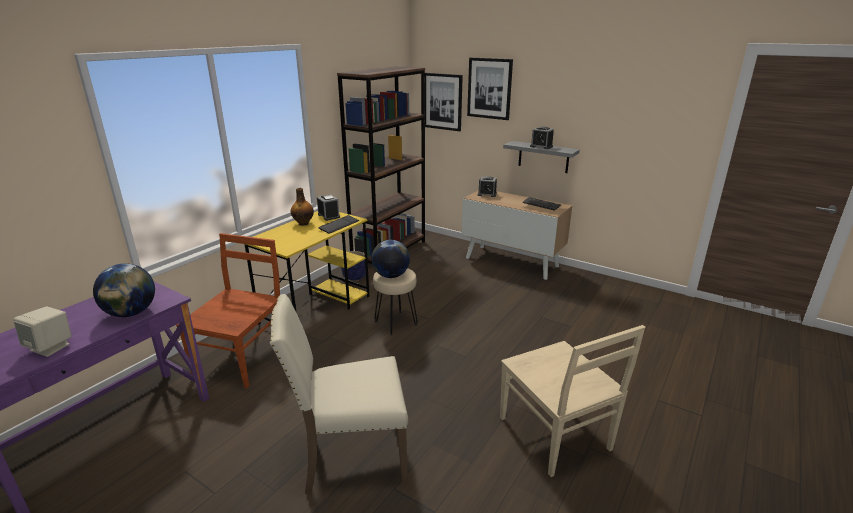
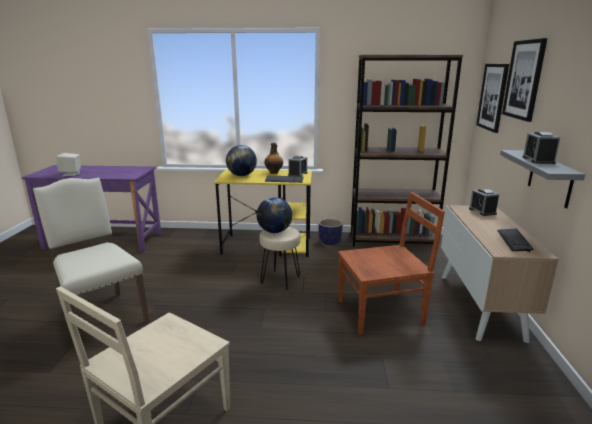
camera: 60 degrees right, 5 degrees down
(131, 313) = (110, 175): globe -> globe (241, 175)
(243, 359) = (188, 246): brown chair -> brown chair (382, 312)

